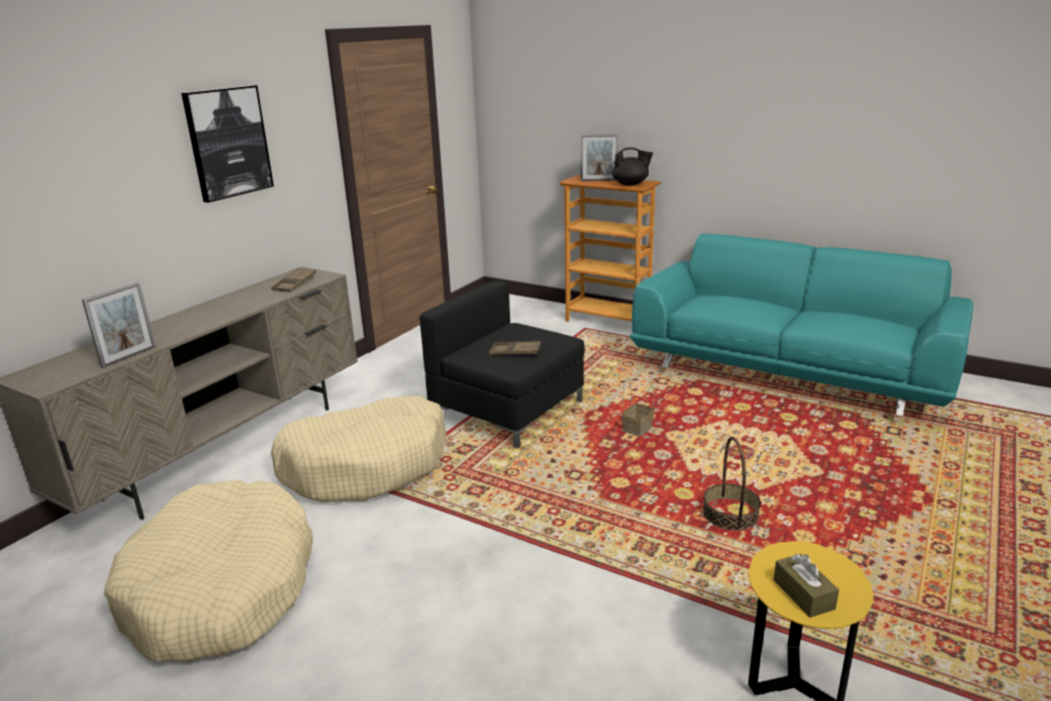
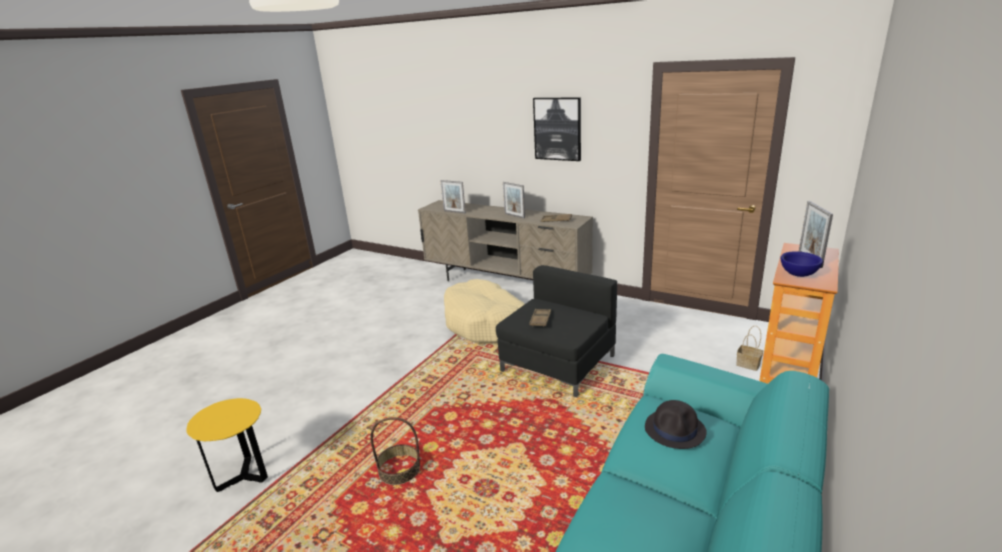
camera: 90 degrees right, 0 degrees up
(222, 589) = (392, 307): beige dog bed -> none
(232, 308) = (514, 216): none -> picture frame
(630, 184) = (798, 274): black teapot -> blue bowl
(637, 429) = (530, 427): basket -> basket (749, 364)
(731, 300) = (675, 429): none -> black hat
(803, 594) = (216, 414): brown tissue box -> none

